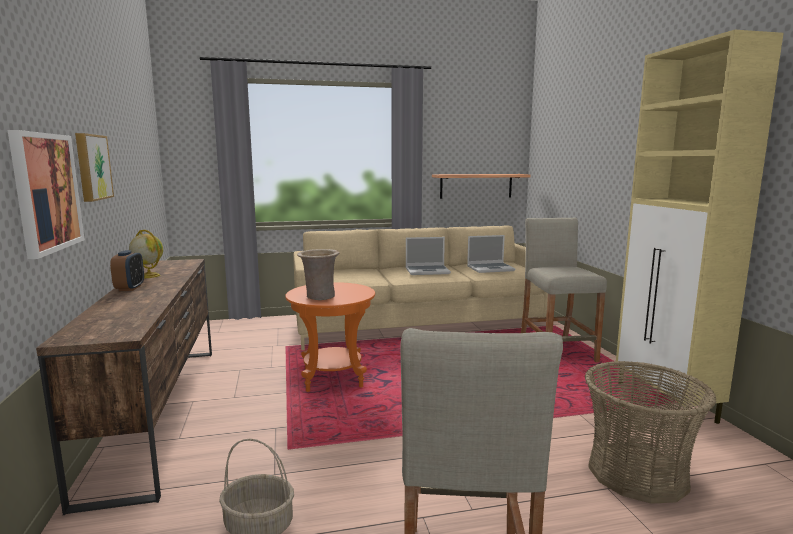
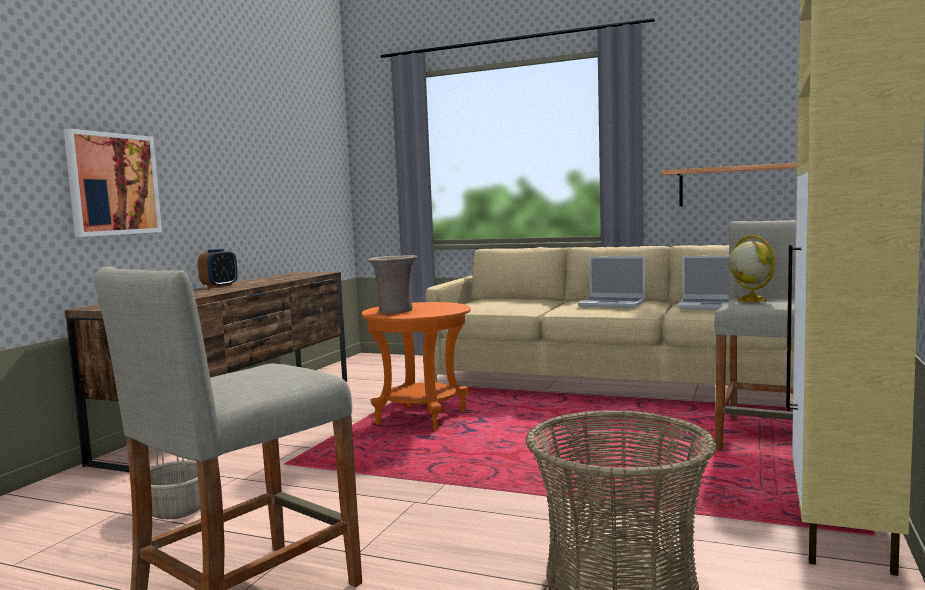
camera: 35 degrees right, 5 degrees down
(91, 167) = (196, 168): picture -> none
(149, 276) = (258, 280): globe -> globe (751, 300)

